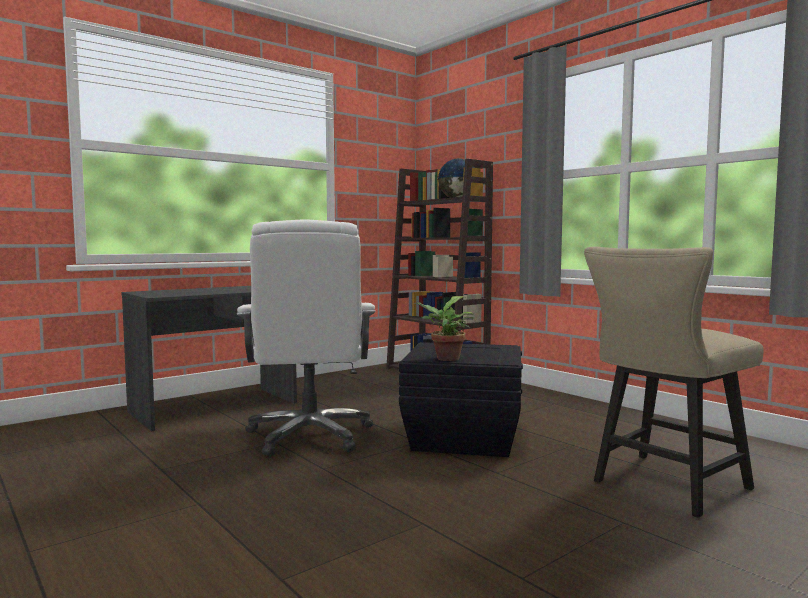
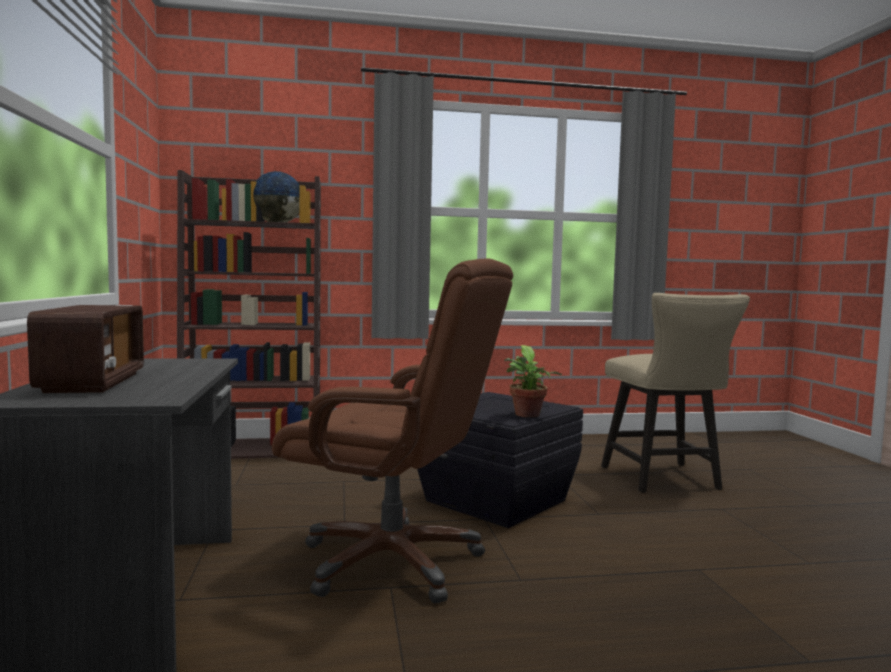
camera: 60 degrees left, 0 degrees up
(189, 290) = (92, 382): none -> radio
(310, 436) = (393, 562): white office chair -> brown office chair

